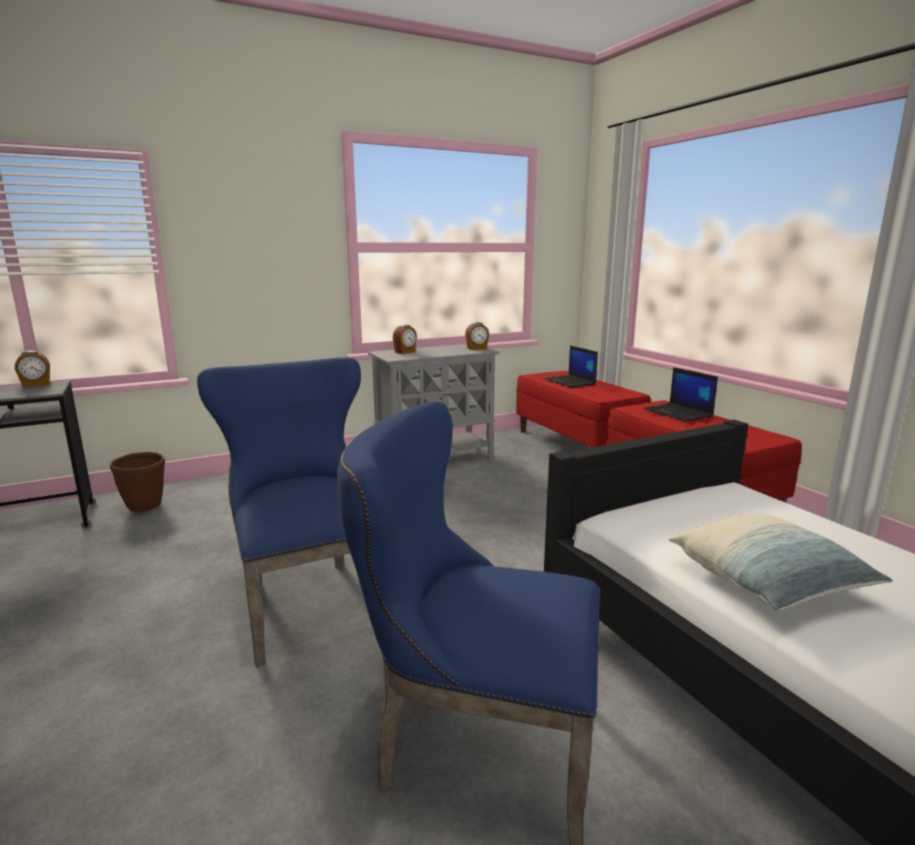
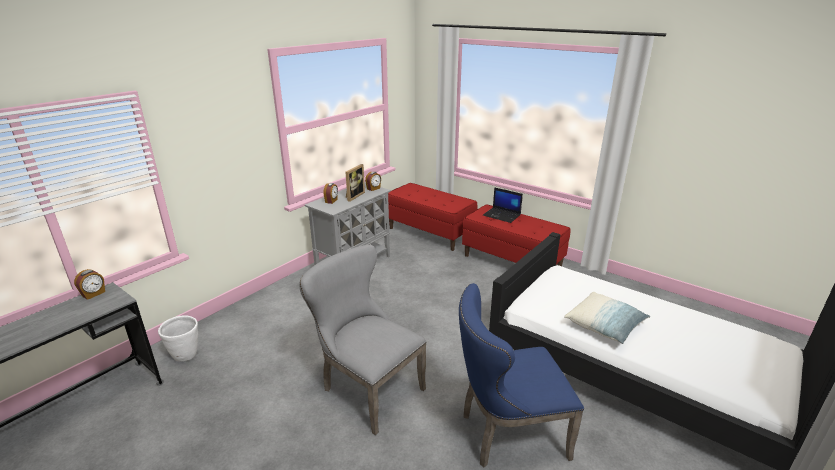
camera: 25 degrees left, 10 degrees up
(145, 507) = (186, 355): brown planter -> white planter
(309, 601) = (367, 388): blue chair -> grey chair
(440, 351) = (353, 196): none -> picture frame
(570, 382) = (423, 195): laptop -> none

